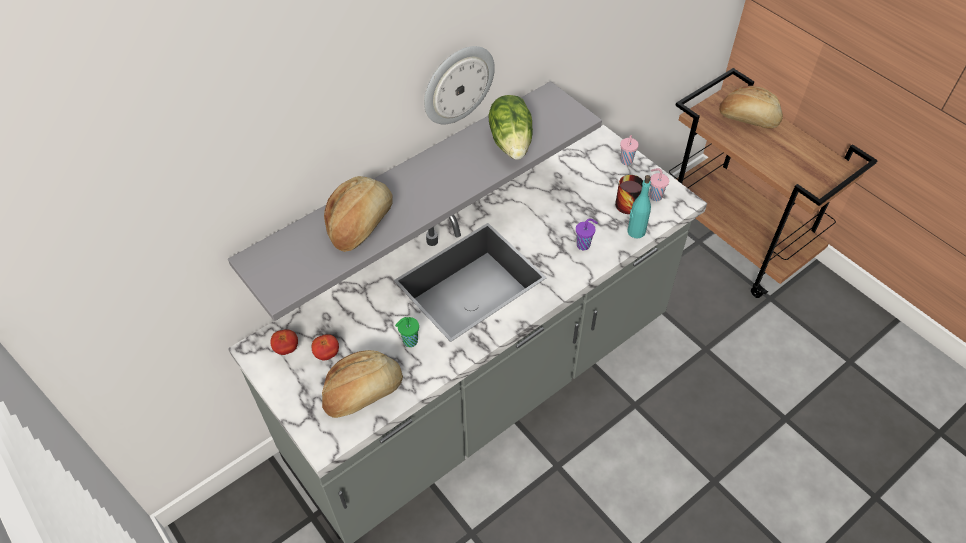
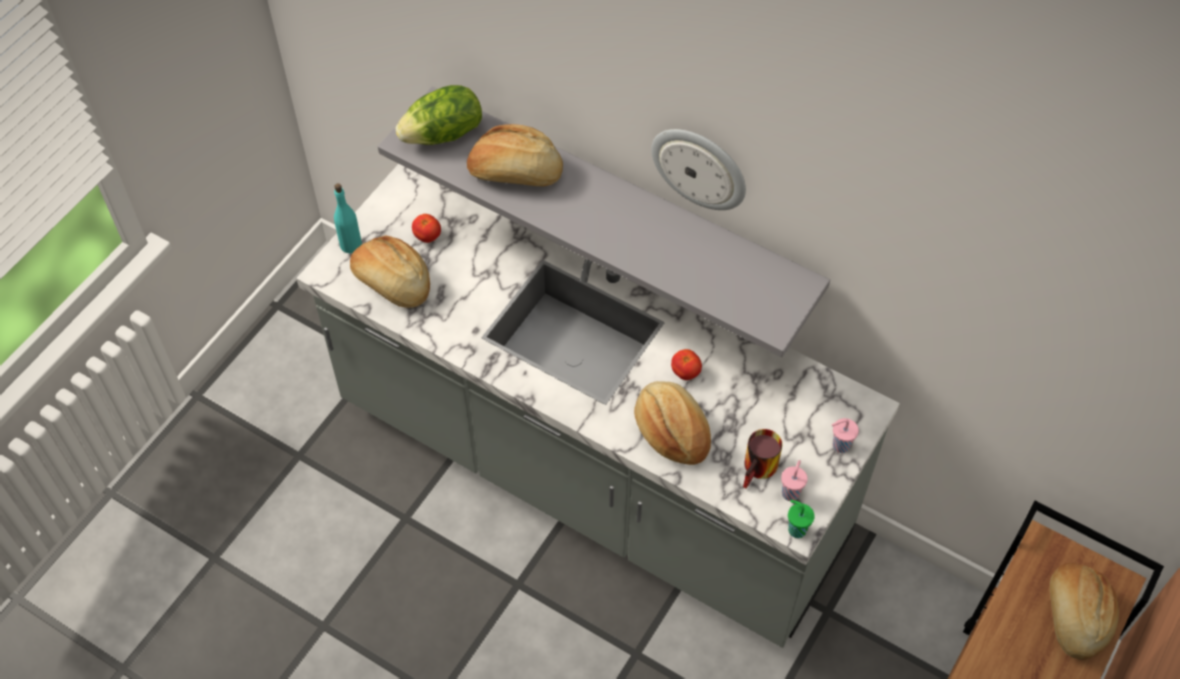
camera: 70 degrees right, 5 degrees up
(287, 348) = (422, 201): tomato -> tomato (685, 372)
(409, 341) = (467, 301): green cup -> green cup (796, 529)
(512, 142) = (699, 269): lettuce -> lettuce (443, 134)
(584, 245) = (671, 431): purple cup -> bread
(636, 231) = (718, 483): turquoise bottle -> turquoise bottle (350, 244)

